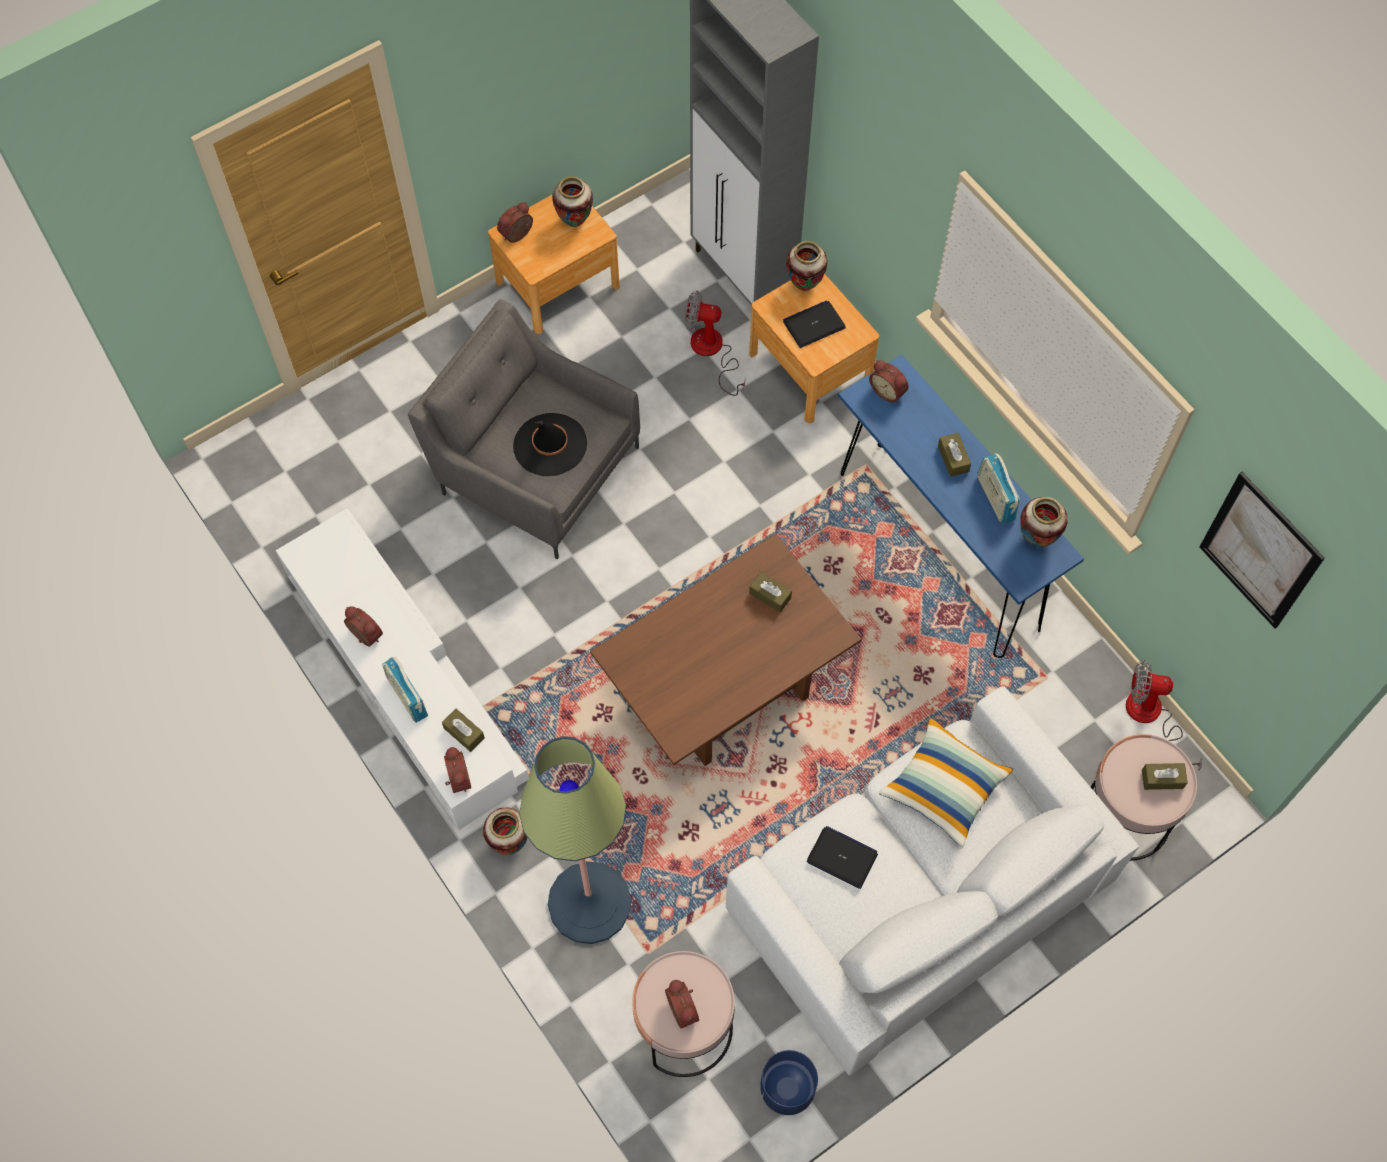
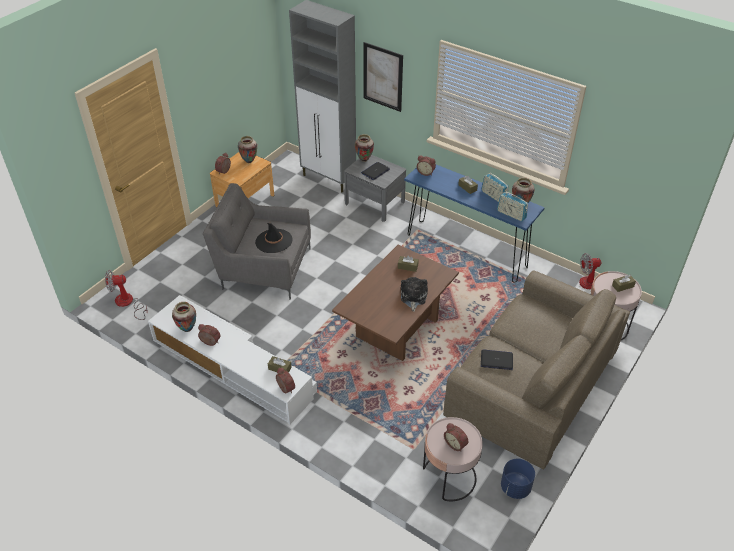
camera: 20 degrees left, 20 degrees down
(407, 697) = (243, 361): radio -> radio (511, 214)
(509, 843) = (319, 422): vase -> vase (187, 329)
(589, 903) = (373, 436): floor lamp -> none
(712, 352) = (328, 207): fan -> fan (128, 303)
(748, 671) = (413, 297): none -> plush toy
(810, 368) = (374, 203): brown nightstand -> grey nightstand
(918, 893) = (531, 383): white sofa -> brown sofa
(944, 787) = (527, 319): pillow -> none
(1260, 551) = (636, 142): picture -> picture (383, 77)

